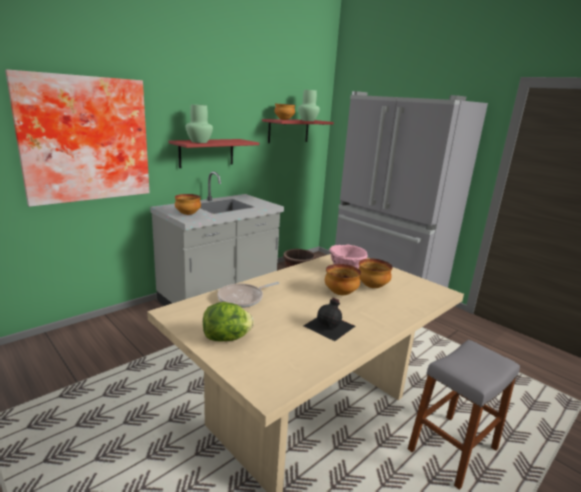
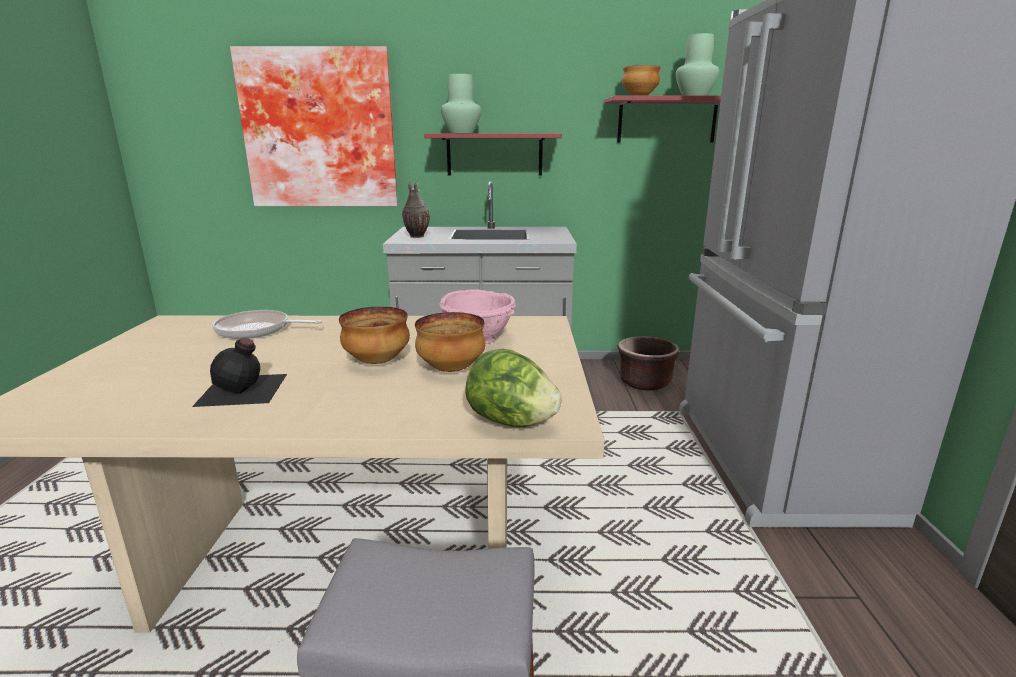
camera: 45 degrees right, 0 degrees up
(187, 214) = (416, 236): bowl -> vase
(227, 338) = (126, 358): lettuce -> lettuce (511, 422)

